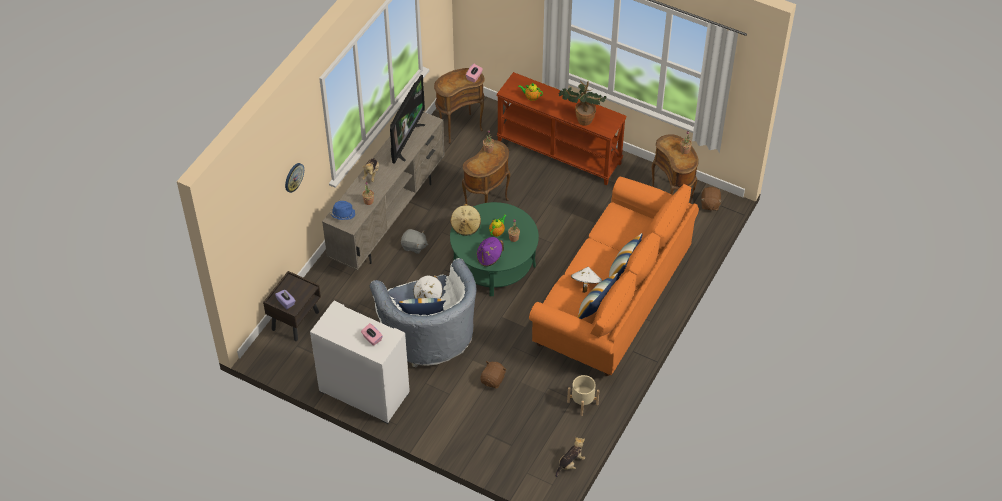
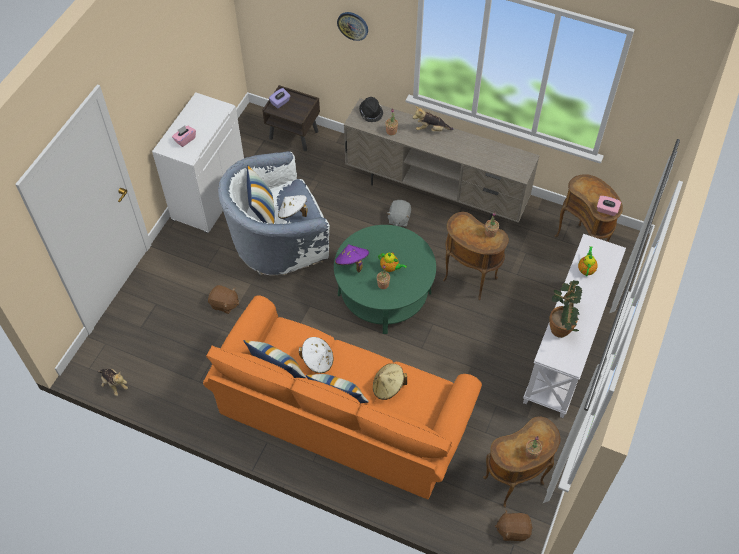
camera: 85 degrees right, 5 degrees up
(342, 214) = (371, 112): blue hat -> black hat
(405, 140) = (486, 154): television -> none
(466, 226) = (395, 238): beige hat -> beige hat (388, 387)
(559, 152) = (567, 348): brown console table -> white console table
(582, 402) = (194, 392): beige planter -> none

